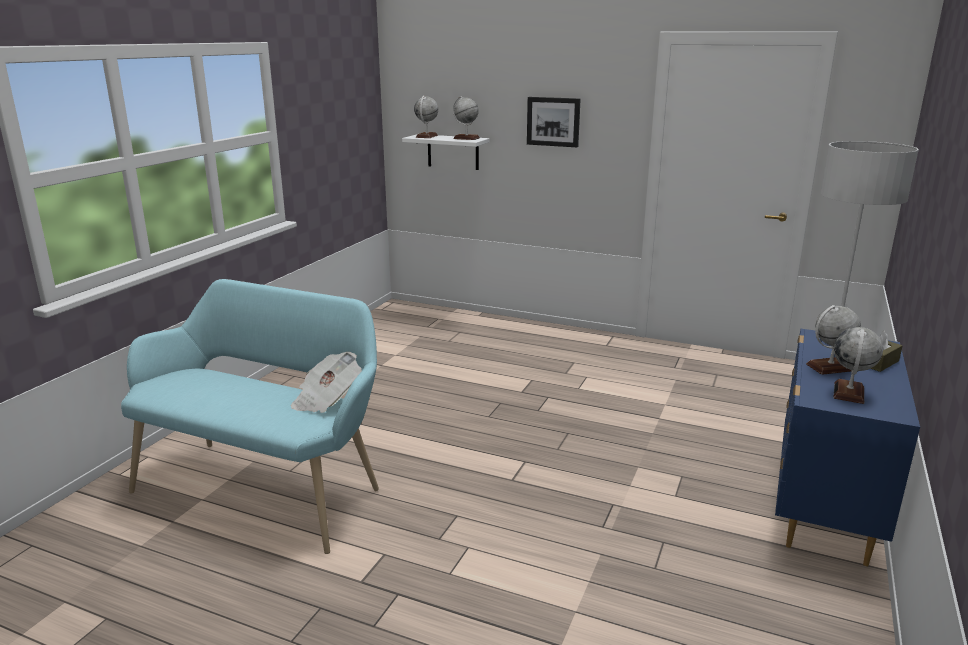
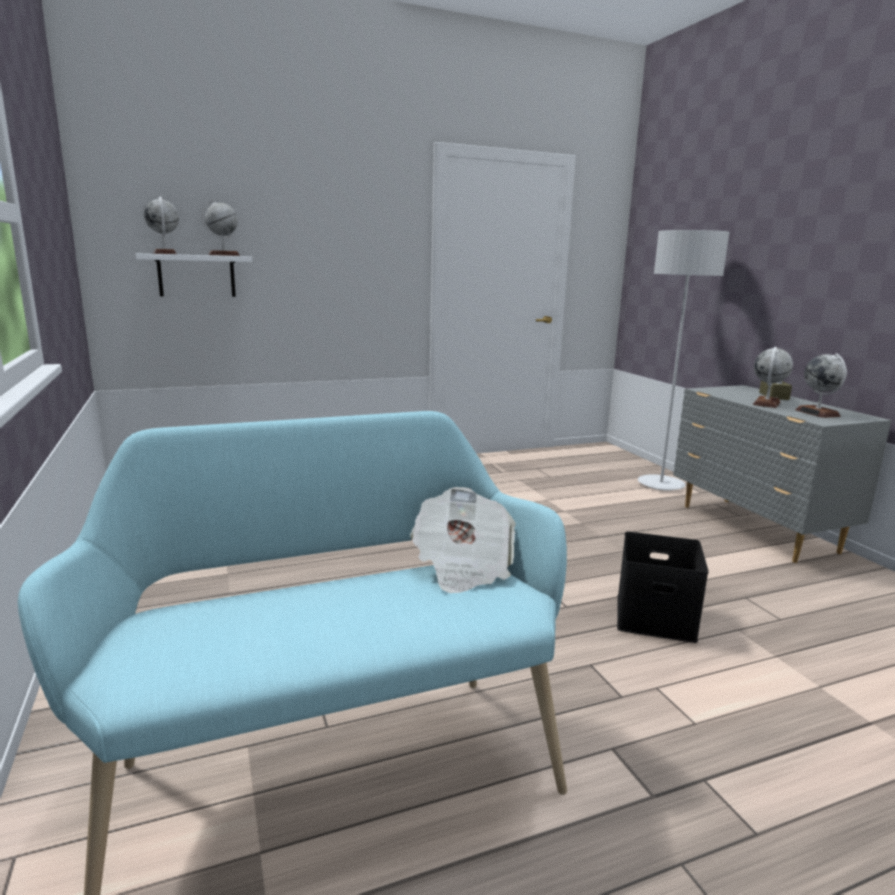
camera: 45 degrees left, 5 degrees down
(553, 121) = (328, 235): picture -> none
(560, 516) = (656, 616): none -> black storage box
(823, 507) = (756, 529): blue dresser -> grey dresser

